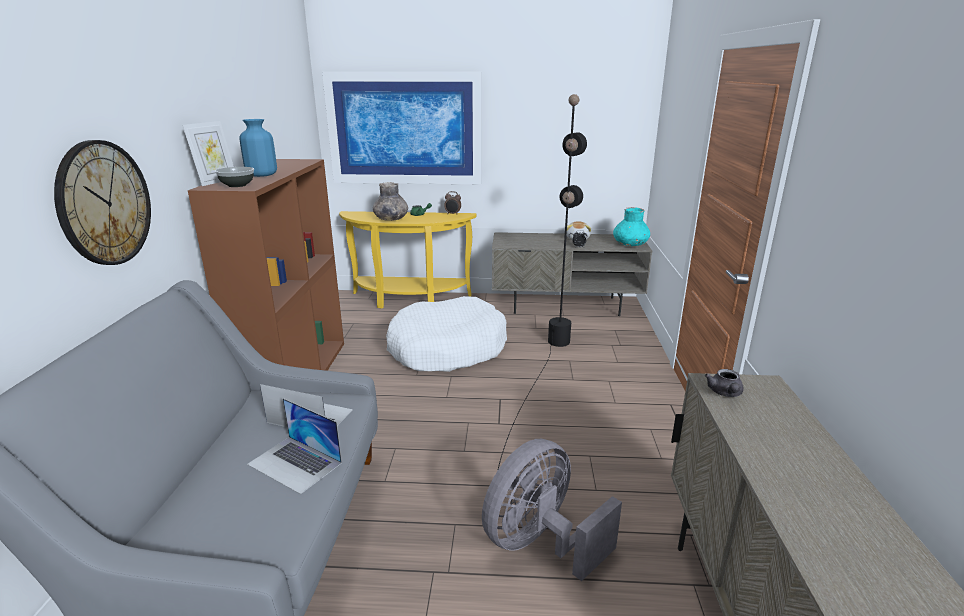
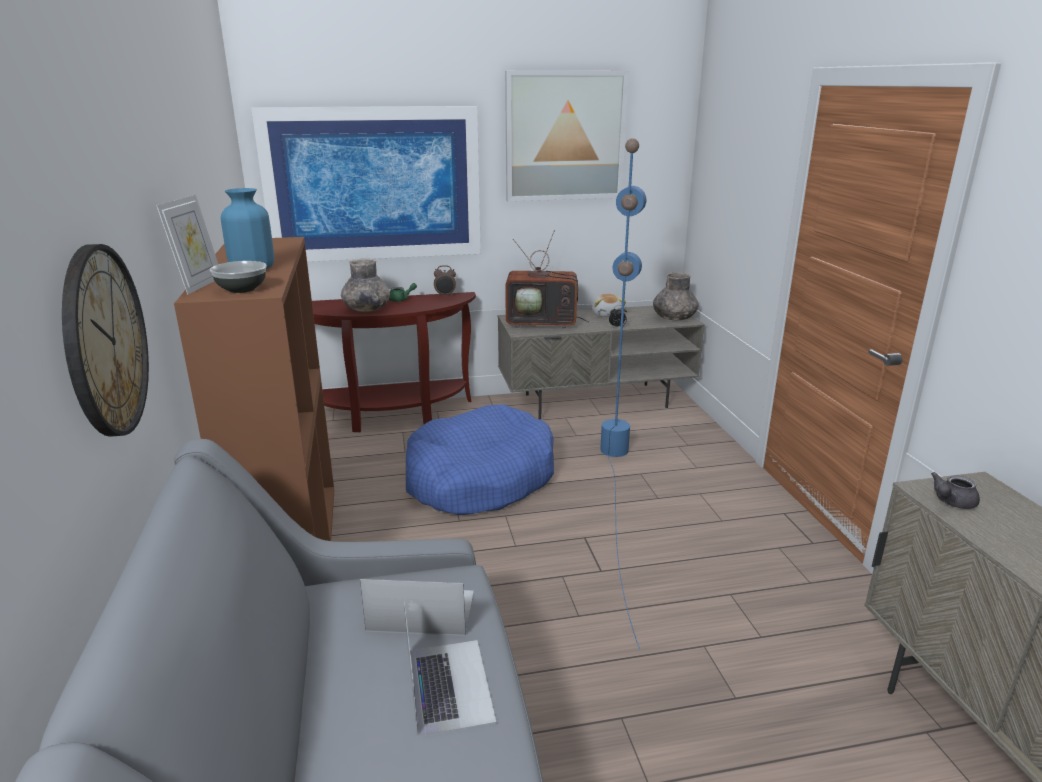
camera: 15 degrees left, 0 degrees up
(295, 463) = (448, 684): laptop -> laptop turned 120 degrees counterclockwise
(409, 300) = (391, 416): yellow console table -> brown console table
(447, 349) = (479, 478): white dog bed -> blue dog bed
(524, 239) = (544, 322): none -> television
(540, 543) = (736, 719): grey fan -> none
(543, 370) = (616, 491): black floor lamp -> blue floor lamp
(551, 96) = (565, 136): none -> picture
(630, 244) = (674, 318): turquoise vase -> grey vase
(725, 393) = (951, 502): grey teapot -> grey teapot turned 60 degrees clockwise

